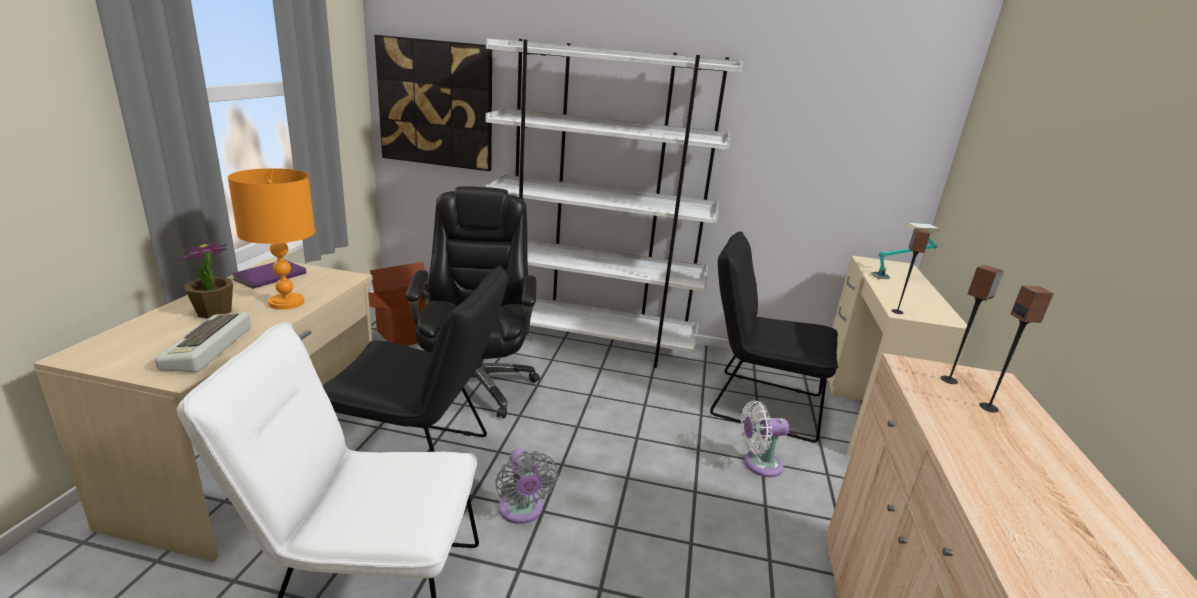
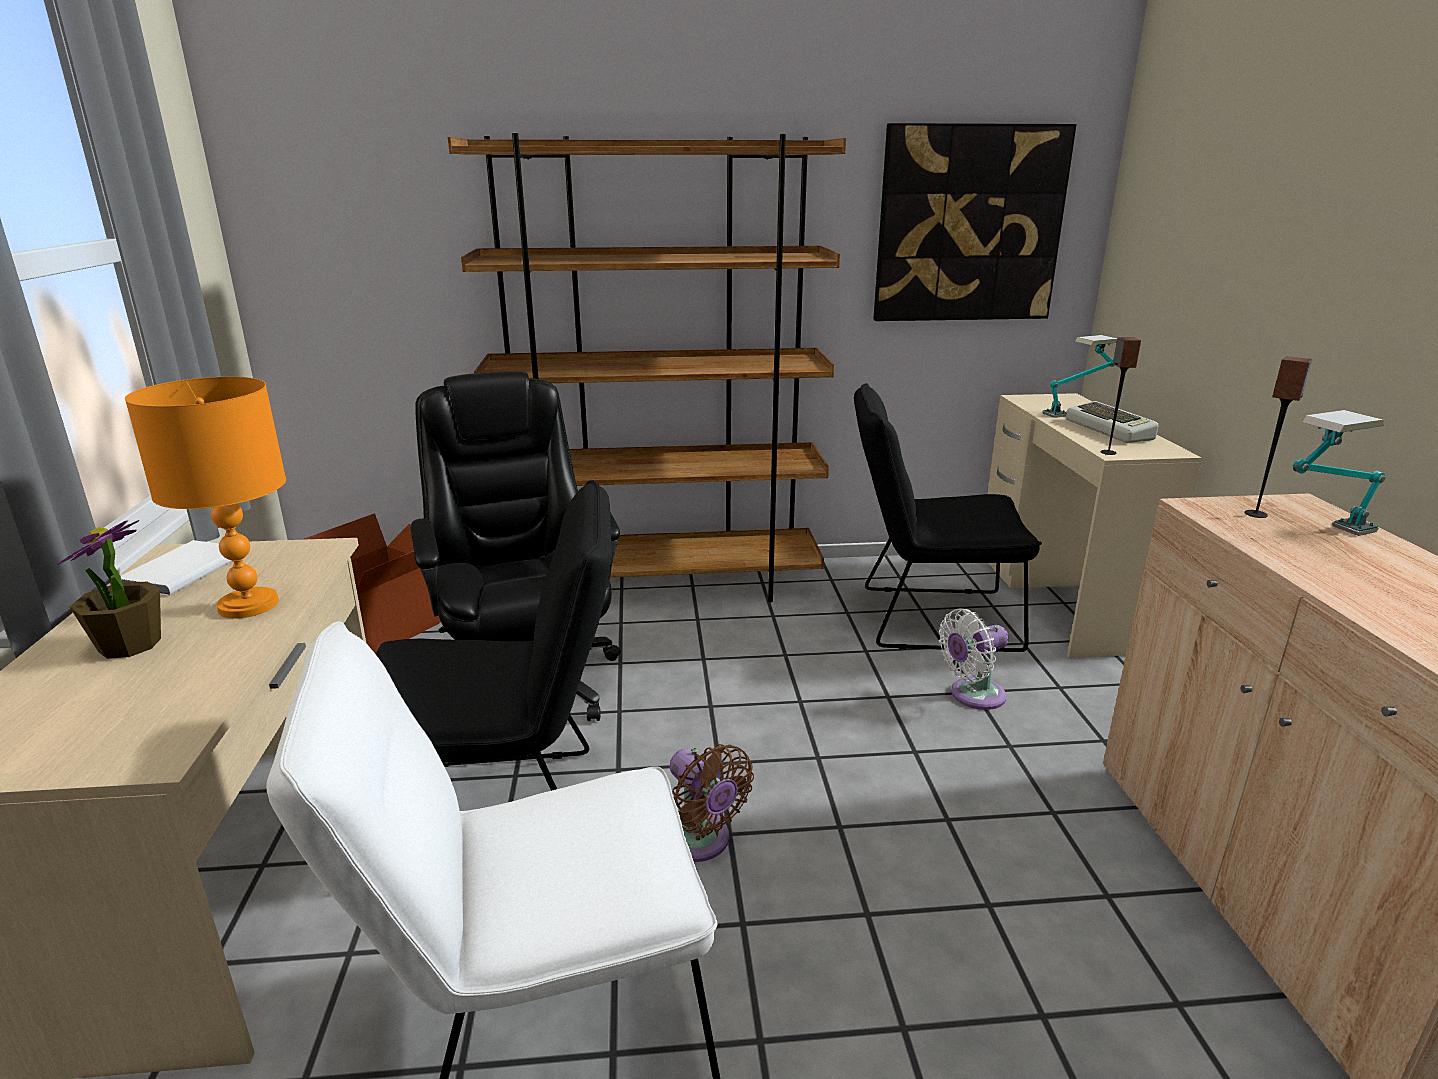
camera: 15 degrees left, 0 degrees up
(210, 348) = (173, 702): keyboard -> keyboard (1111, 430)
(268, 276) = (180, 572): purple book -> white book
(436, 104) = (351, 255): picture -> picture (969, 225)
(521, 511) = (700, 842): grey fan -> brown fan
(591, 342) = (663, 586): white bookcase -> brown bookcase
(989, 407) = (1322, 535): speaker -> table lamp

